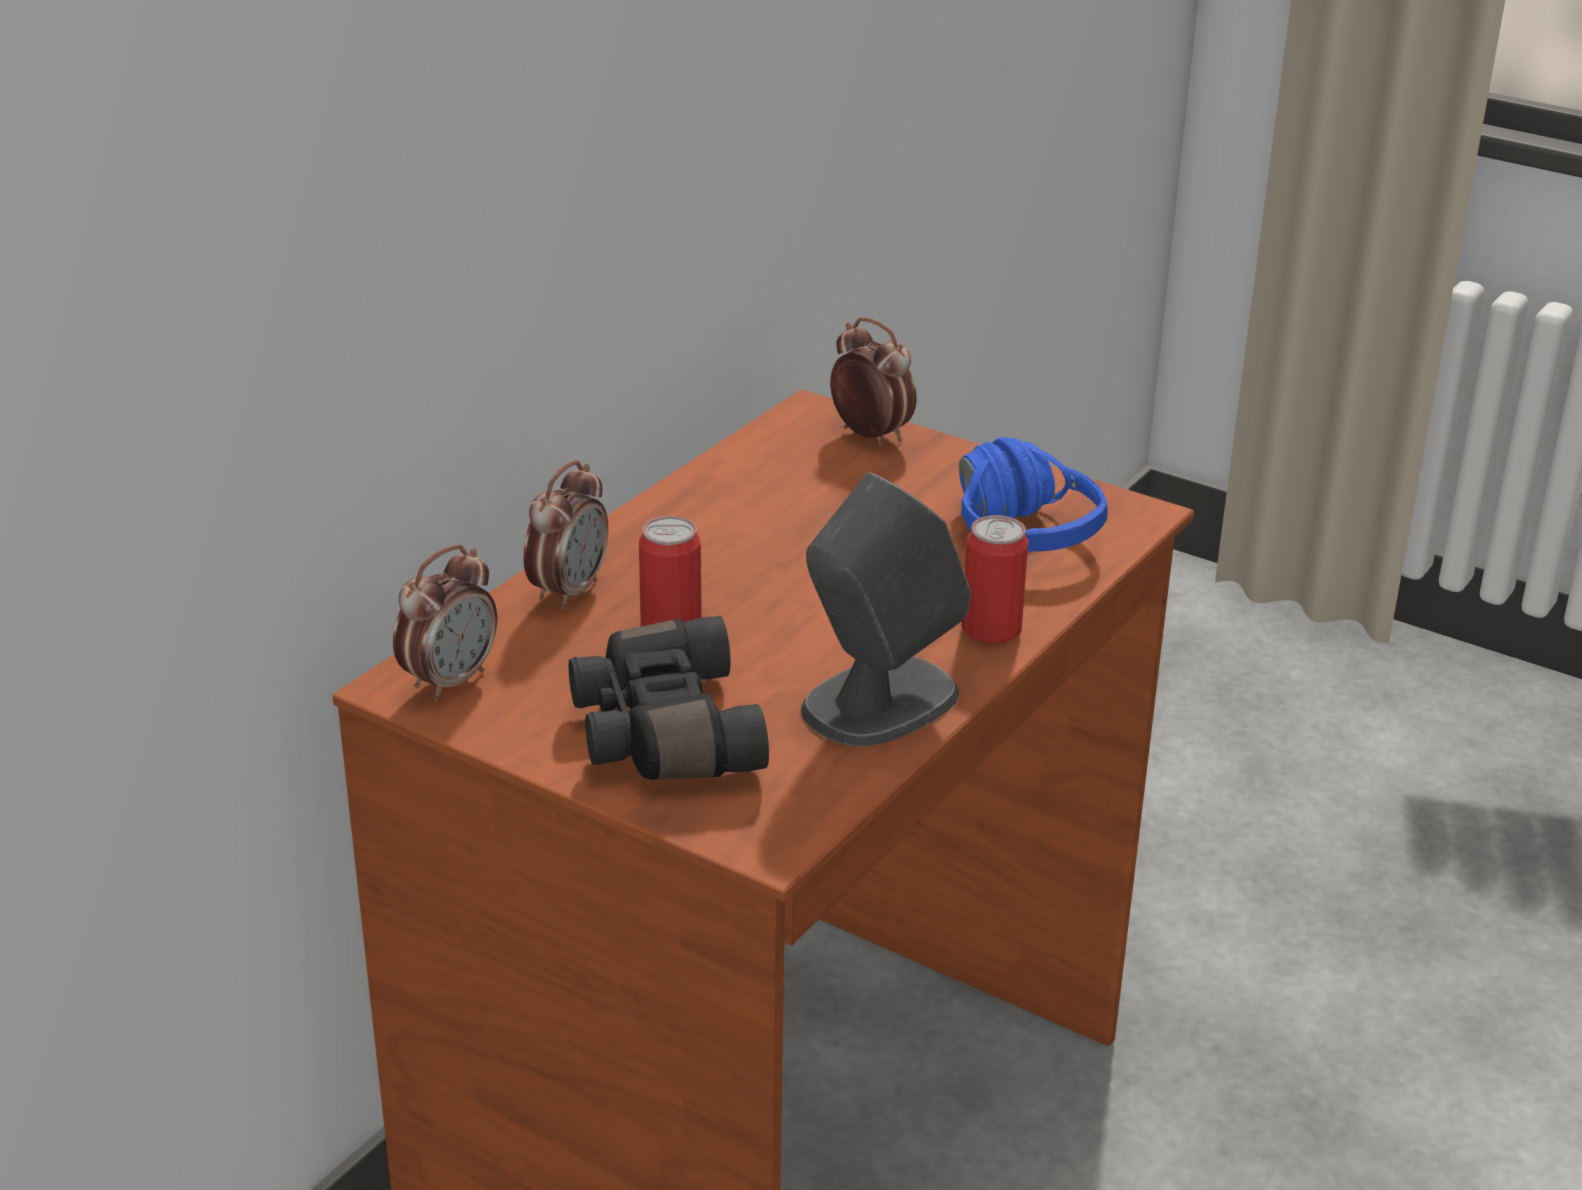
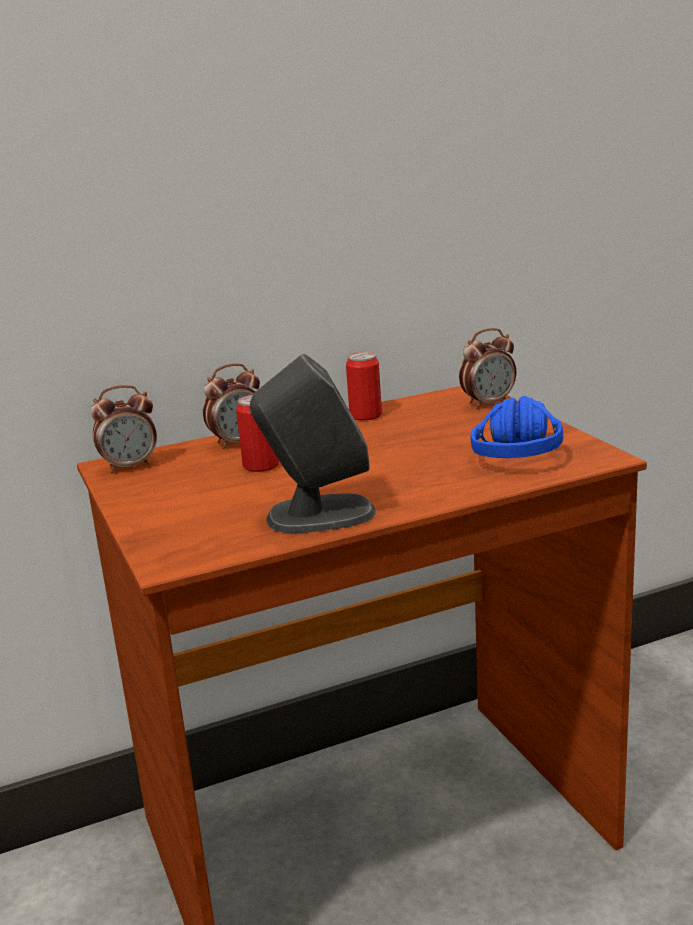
camera: 35 degrees right, 10 degrees down
(660, 733) = (189, 505): black binoculars -> none
(870, 435) = (488, 404): alarm clock -> alarm clock turned 75 degrees clockwise
(991, 629) = (433, 494): can -> can (365, 415)

